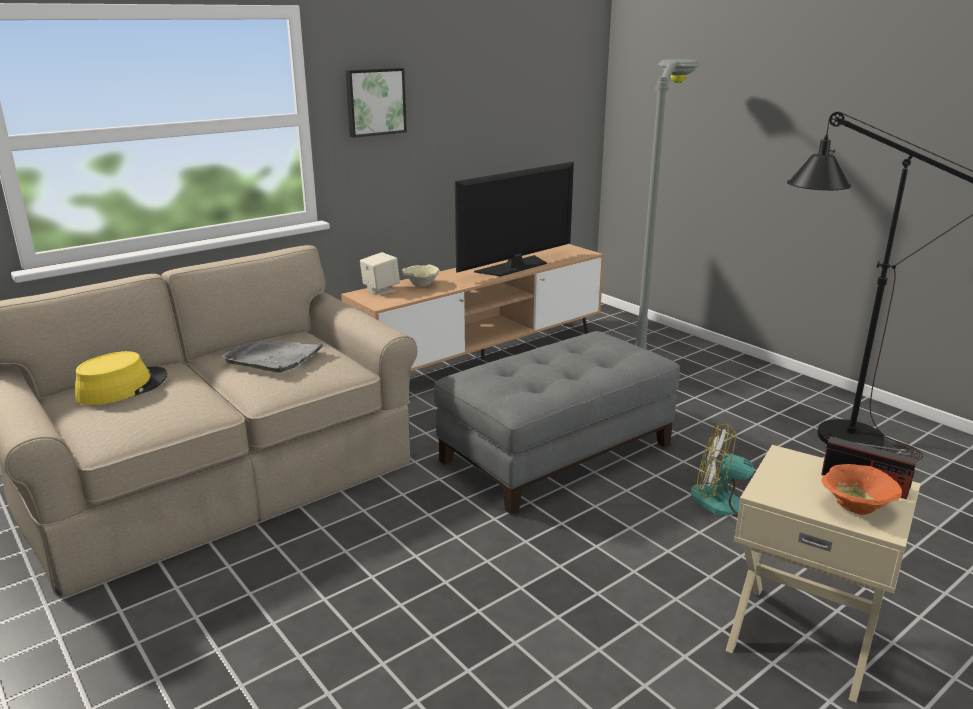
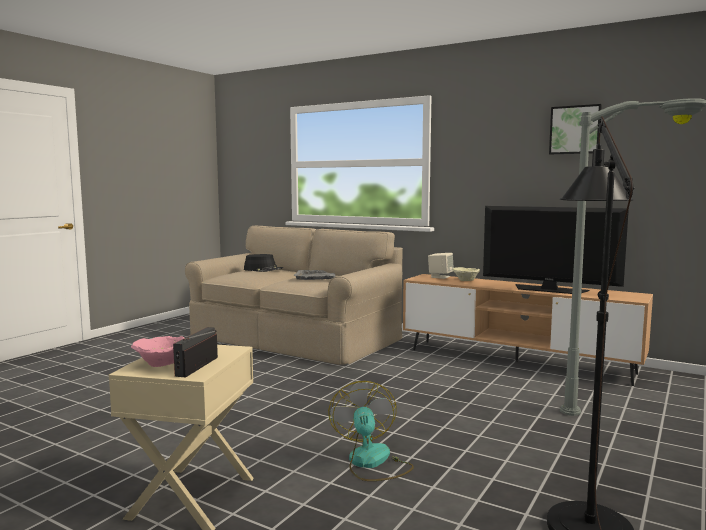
camera: 70 degrees right, 15 degrees down
(122, 387) = (263, 269): yellow hat -> black hat
(375, 102) = (476, 153): picture -> picture (575, 130)
(556, 452) = (395, 398): grey ottoman -> none
(855, 508) = (160, 364): orange bowl -> pink bowl

